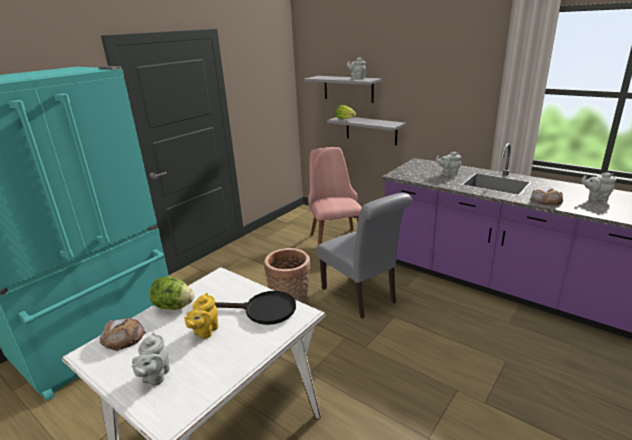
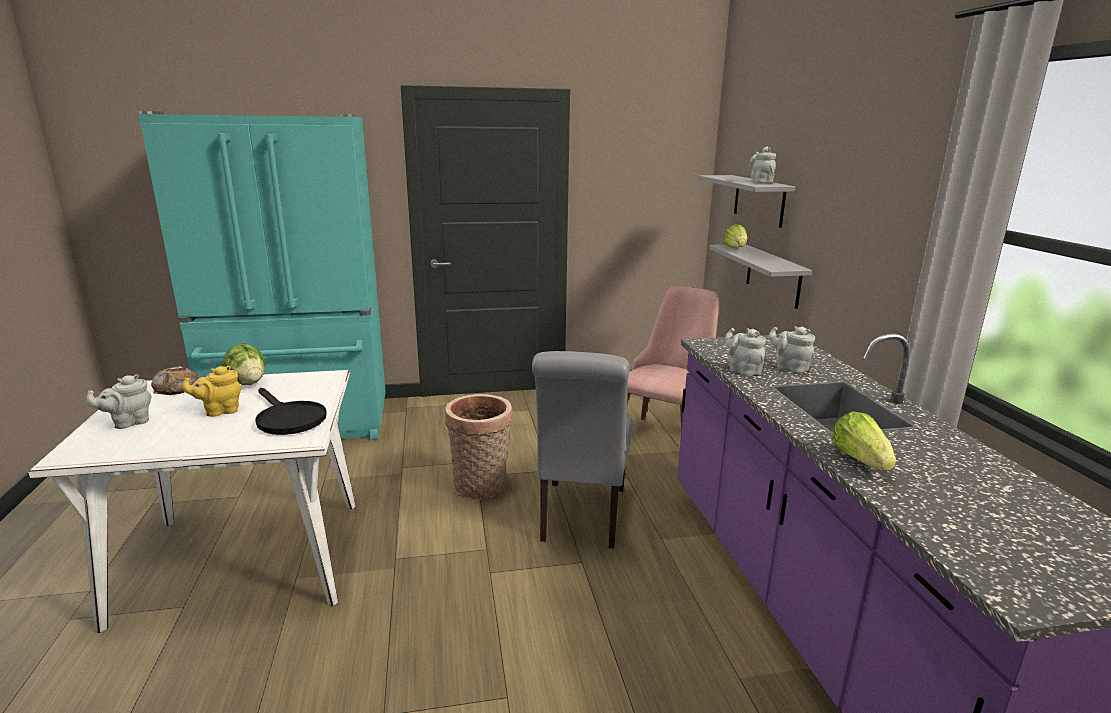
camera: 40 degrees right, 5 degrees down
(546, 201) = (860, 460): bread -> lettuce
(596, 198) = (990, 501): grey teapot -> grey teapot (742, 370)

